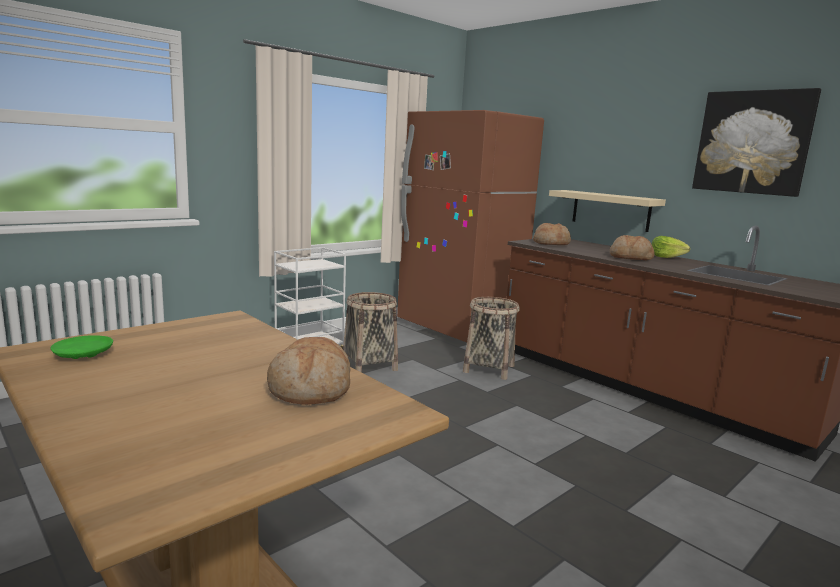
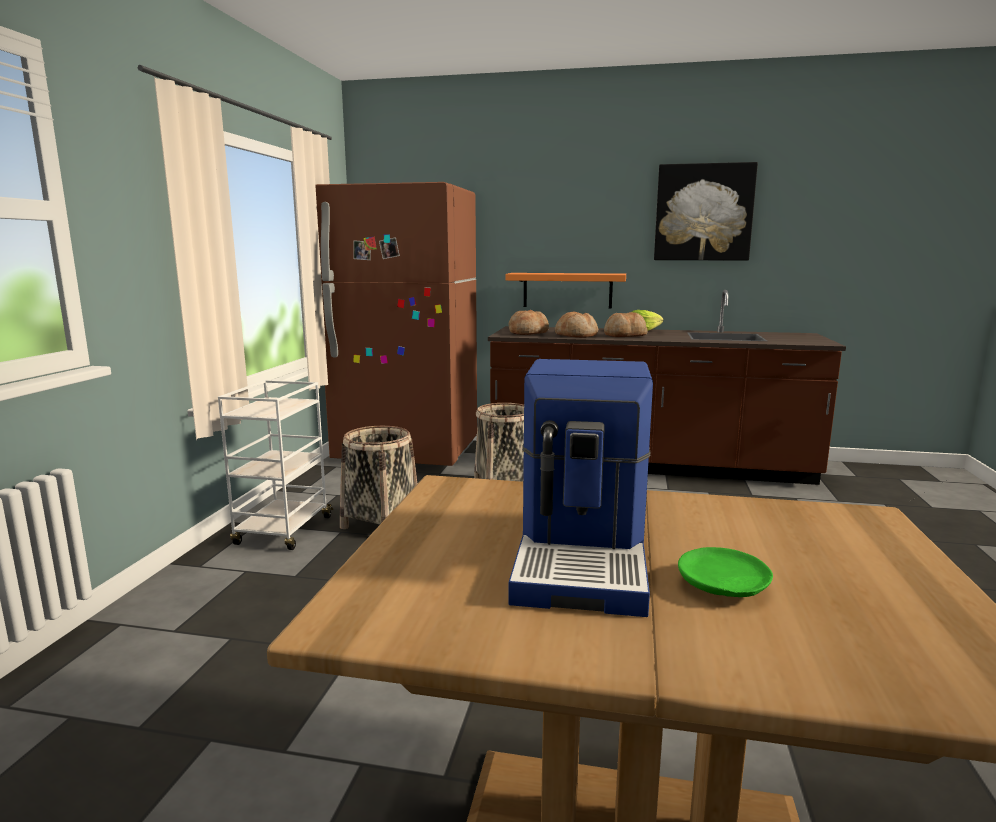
camera: 35 degrees left, 0 degrees up
(82, 355) = (438, 593): green plate -> green plate (722, 586)
(180, 365) = (585, 556): none -> coffee machine
(311, 389) = (758, 526): bread -> bread (576, 335)
(610, 210) = (567, 290): beige shelf -> orange shelf

